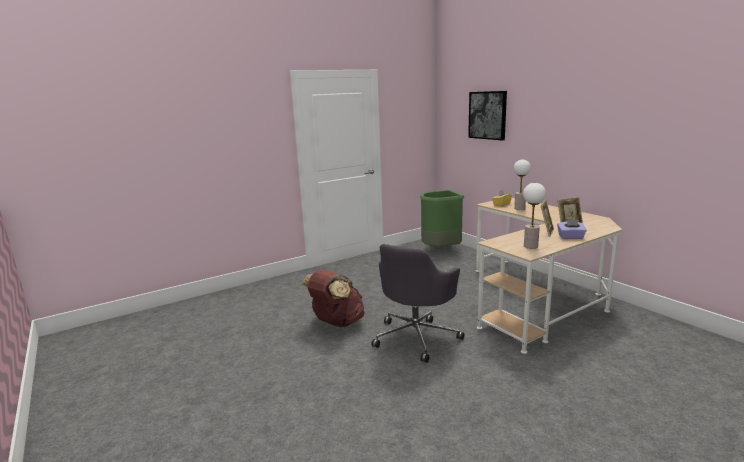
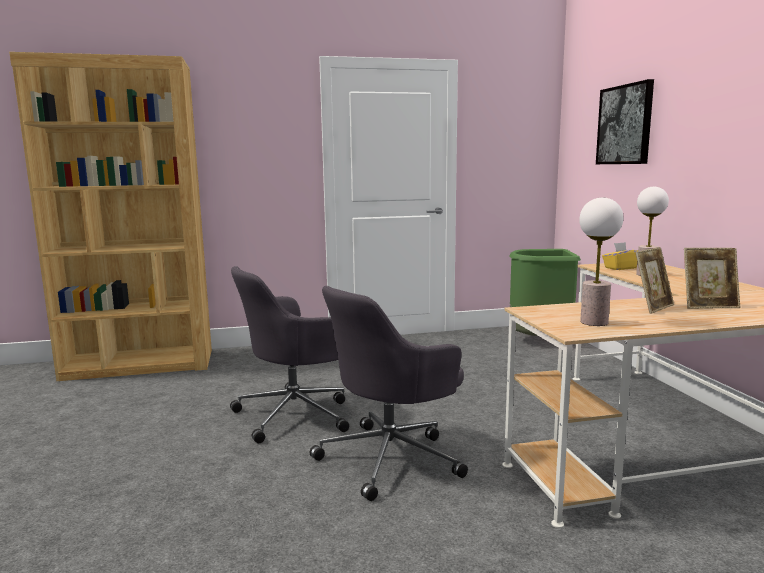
camera: 20 degrees right, 5 degrees down
(186, 310) = (140, 365): none -> brown bookcase
(336, 323) = (296, 414): brown backpack -> grey office chair
(571, 237) = (694, 319): purple tissue box -> none

